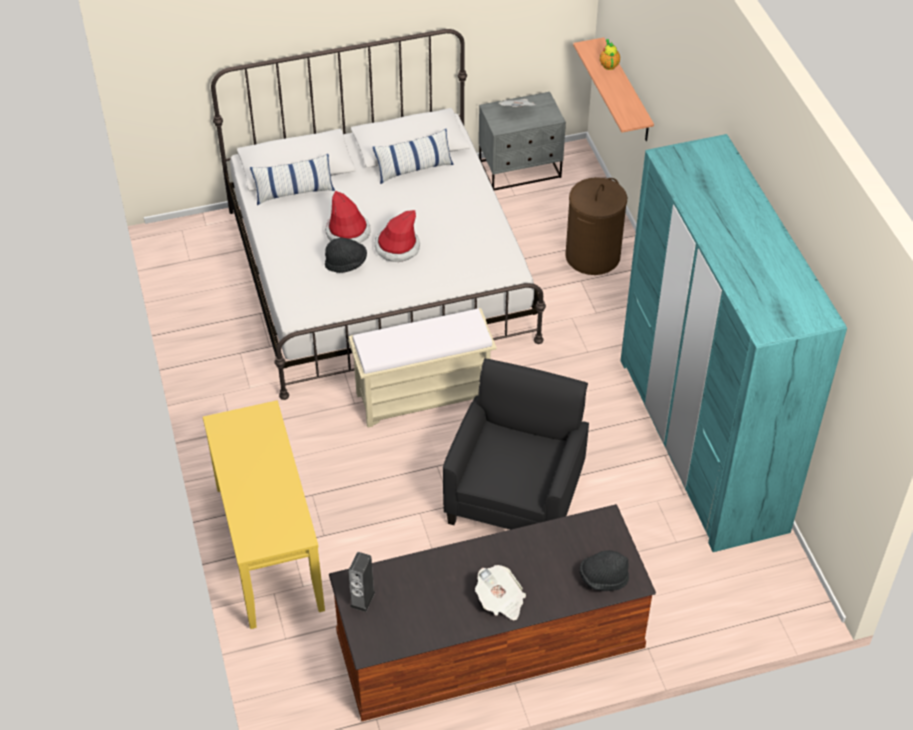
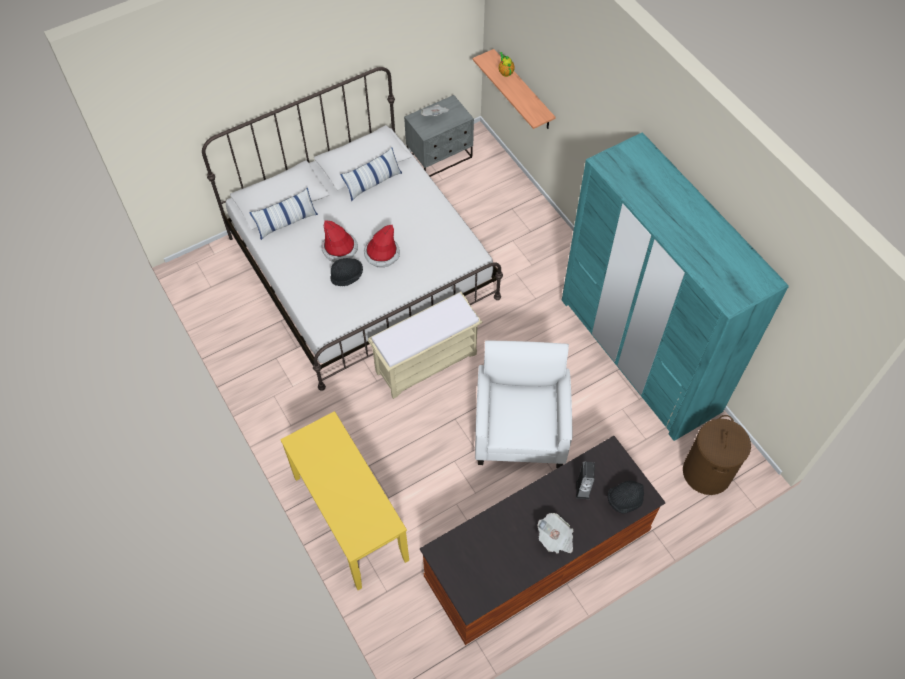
camera: 15 degrees left, 10 degrees up
(362, 599) = (452, 564): speaker -> speaker (582, 489)
(515, 495) = (520, 429): black armchair -> white armchair
(592, 256) = (515, 218): brown laundry basket -> brown laundry basket (707, 472)

